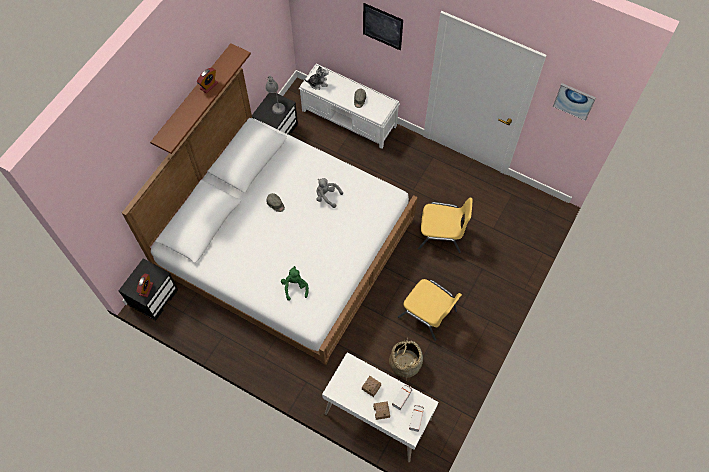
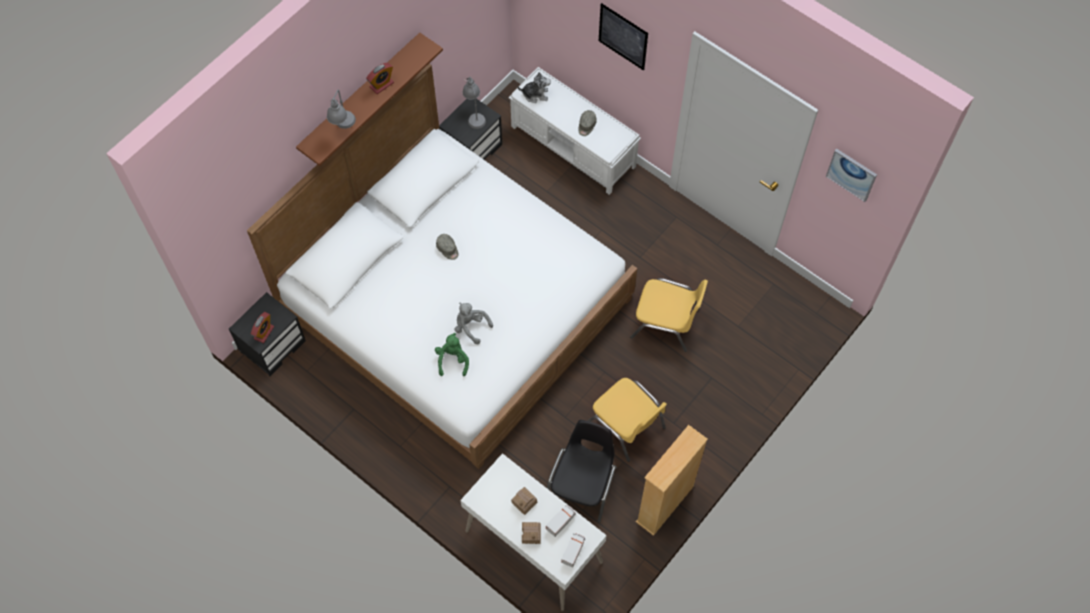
camera: 10 degrees right, 0 degrees up
(185, 122) = (343, 127): none -> grey table lamp
(327, 196) = (516, 249): grey plush toy -> grey plush toy (471, 327)
(405, 363) = (582, 484): basket -> black chair
(468, 368) = (665, 504): none -> beige bookcase

